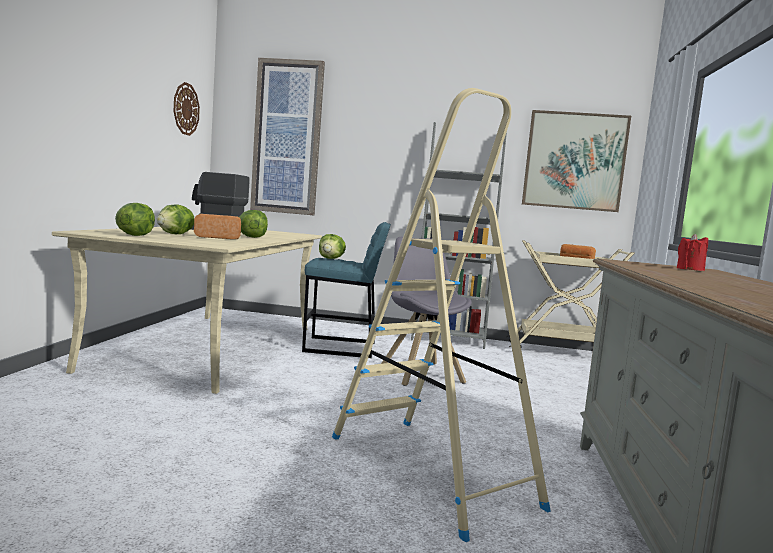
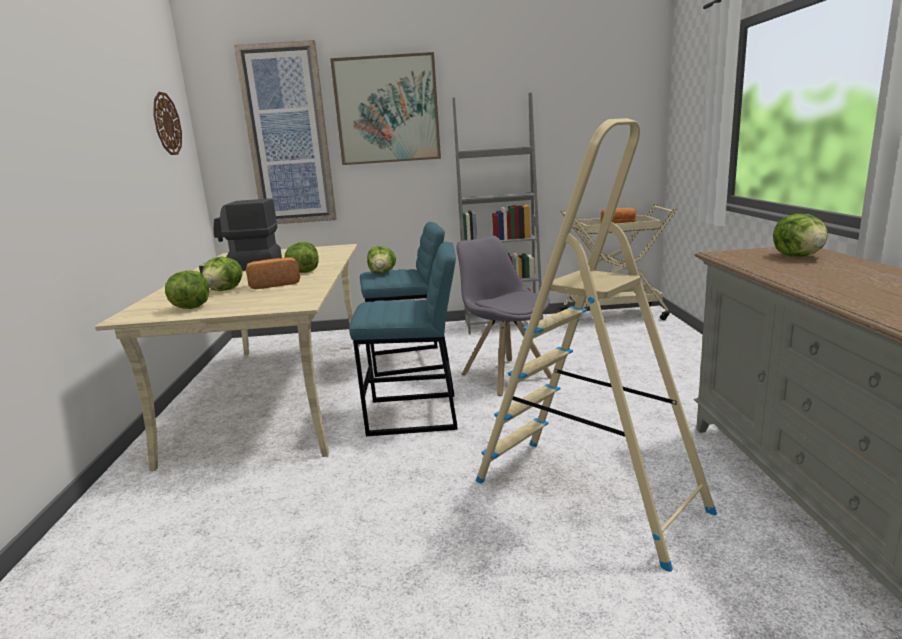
camera: 10 degrees left, 10 degrees up
(317, 382) = (416, 414): none -> blue stool
(574, 161) = (603, 119): picture -> picture (387, 110)
(690, 269) = (799, 256): red candle -> lettuce

